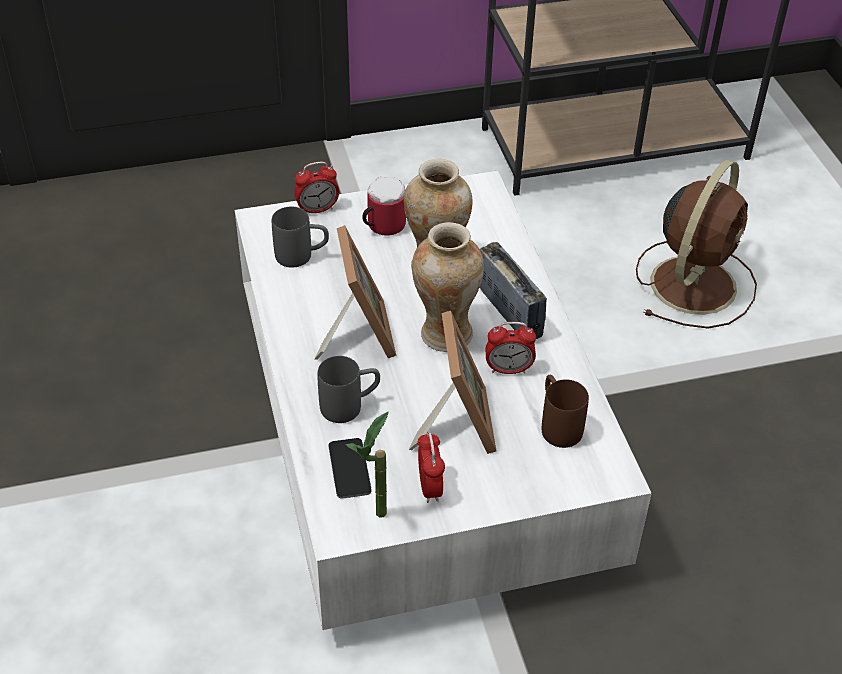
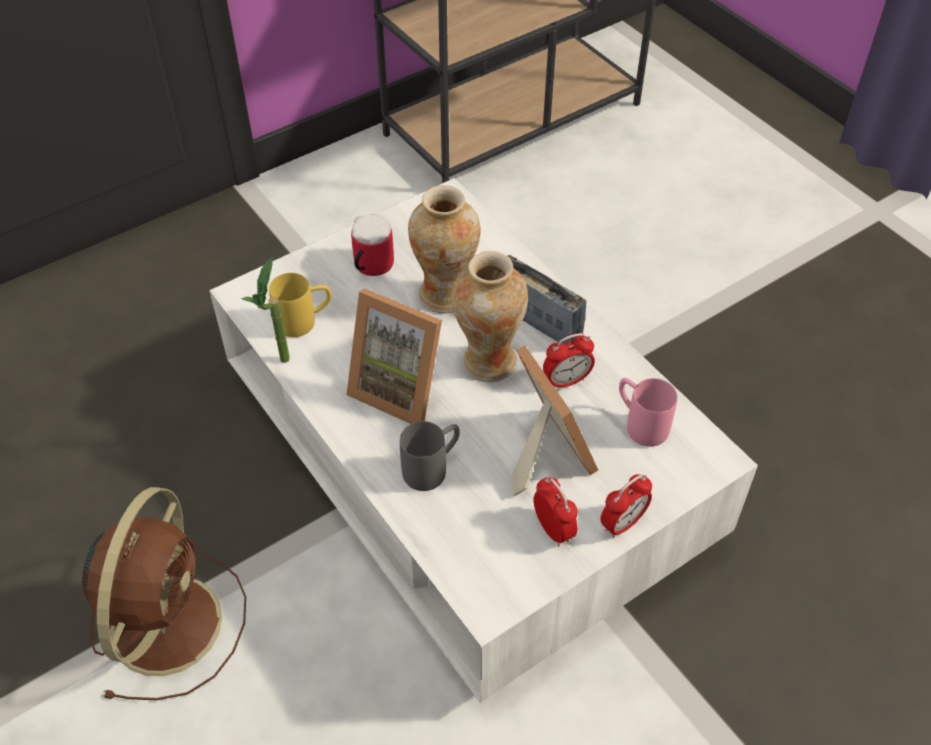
camera: 20 degrees left, 5 degrees up
(302, 256) = (305, 321): grey mug -> yellow mug
(317, 209) = (296, 266): alarm clock -> alarm clock (622, 523)
(349, 468) = (465, 535): phone -> none
(356, 333) = (401, 388): picture frame -> picture frame turned 150 degrees clockwise
(373, 520) = (516, 583): potted plant -> potted plant (280, 366)
(557, 424) = (639, 423): brown mug -> pink mug
(694, 282) = (647, 236): brown fan -> brown fan (168, 619)

